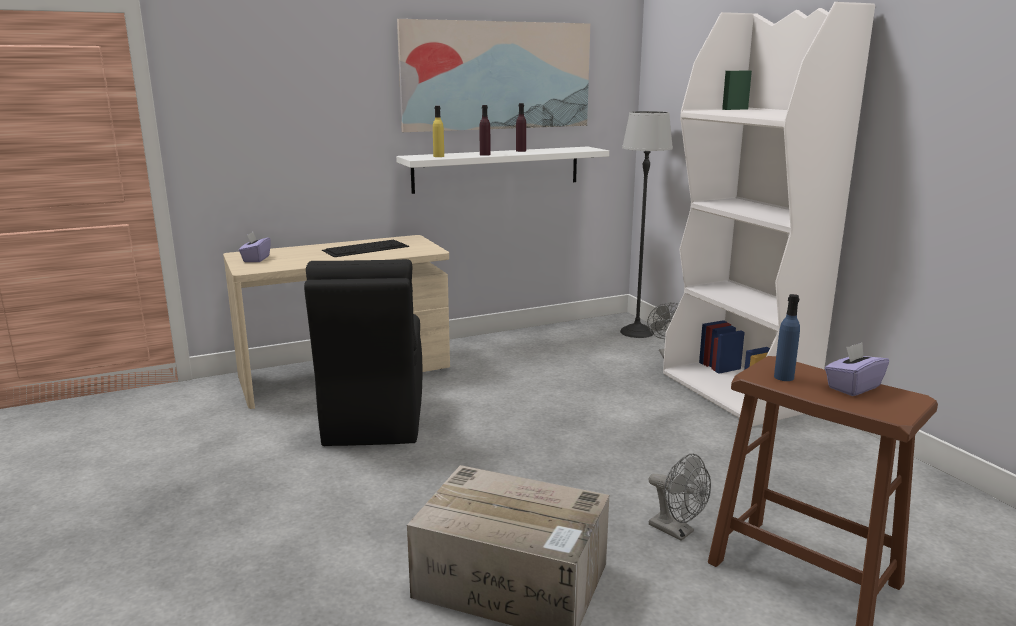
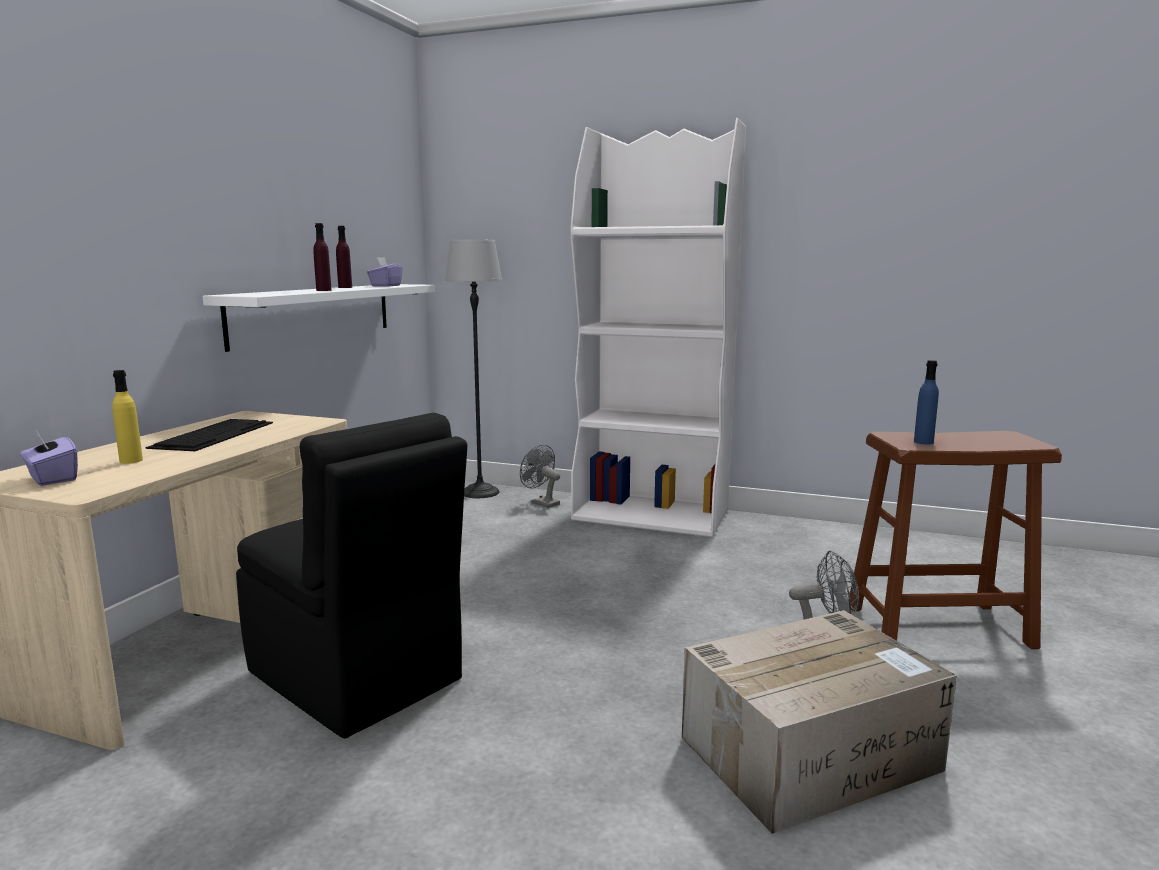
camera: 45 degrees left, 5 degrees down
(438, 156) = (272, 293): yellow bottle -> yellow bottle (131, 461)
(497, 76) = (306, 189): picture -> none
(853, 387) = (967, 437): purple tissue box -> purple tissue box (385, 286)

